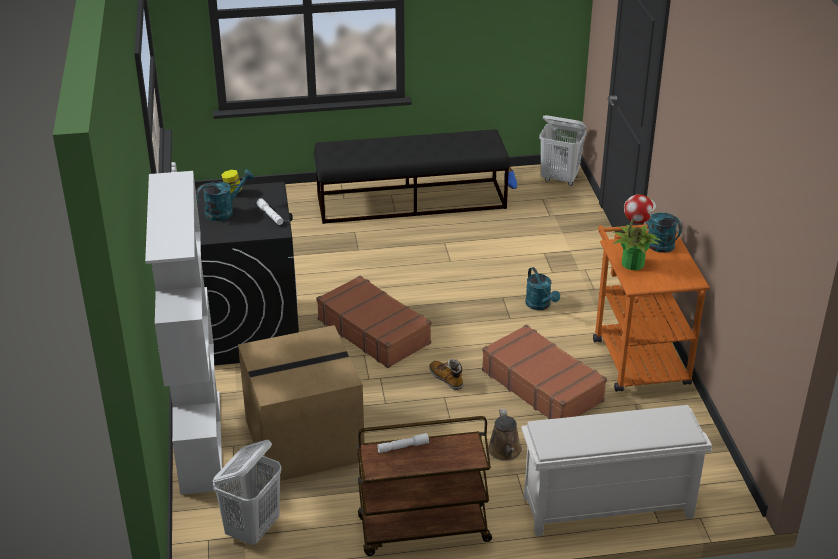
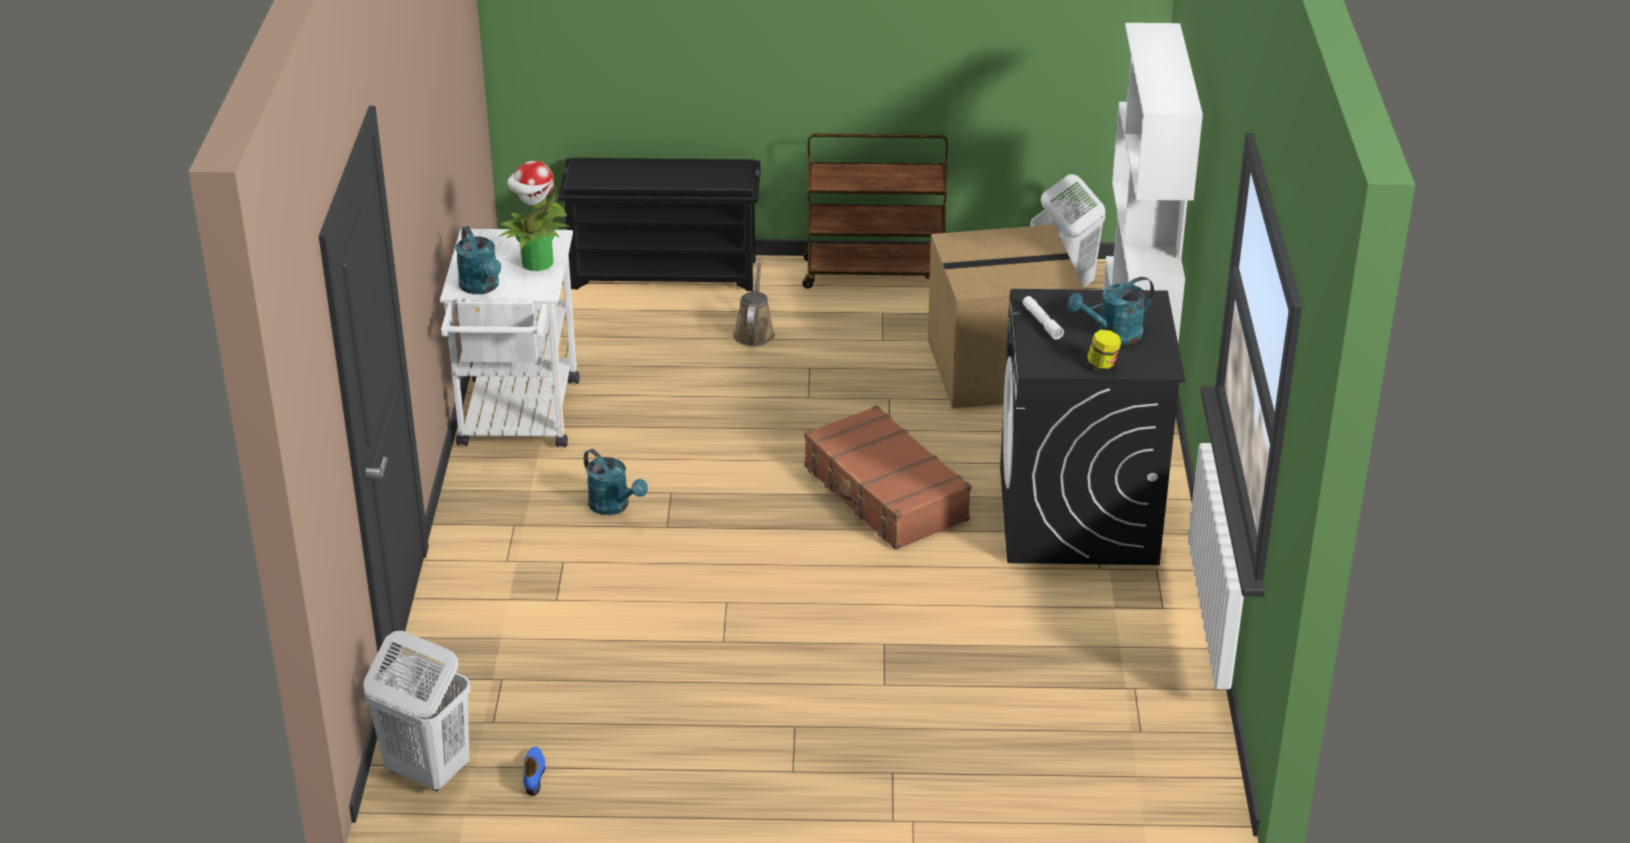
camera: 170 degrees left, 0 degrees up
(403, 447) = (896, 184): white flashlight -> none
(411, 201) = (755, 747): black bench -> none
(446, 379) = (797, 418): boot -> none
(540, 305) = (614, 507): turquoise watering can -> turquoise watering can turned 150 degrees clockwise
(542, 385) = (671, 398): brown suitcase -> none
(606, 508) = (665, 273): white shoe rack -> black shoe rack
(637, 355) = (518, 421): orange cart -> white cart

